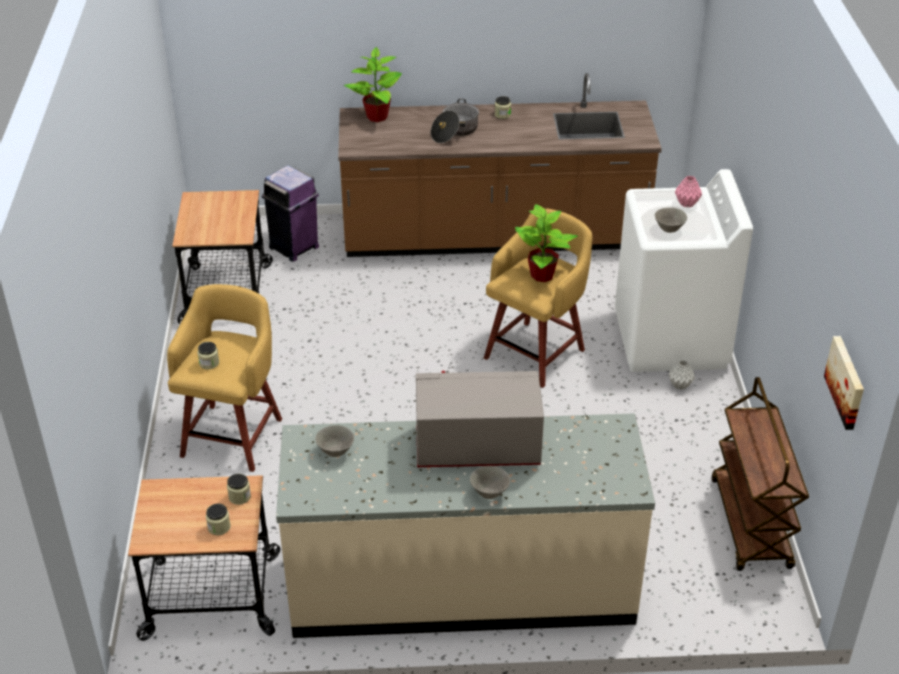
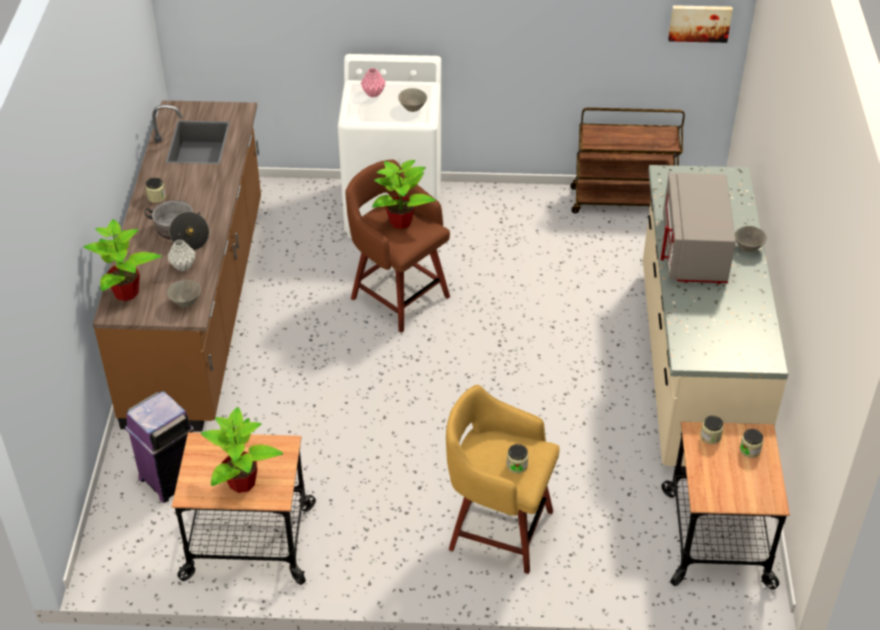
camera: 85 degrees left, 5 degrees up
(202, 220) = (242, 483): none -> potted plant
(336, 452) = (705, 335): grey bowl -> grey bowl (185, 303)
(537, 352) = (398, 295): yellow stool -> brown stool
(680, 385) = (457, 213): grey vase -> grey vase (183, 266)

